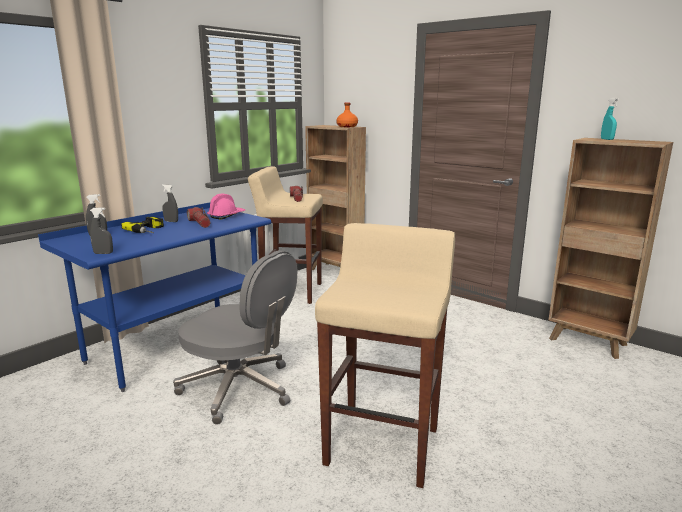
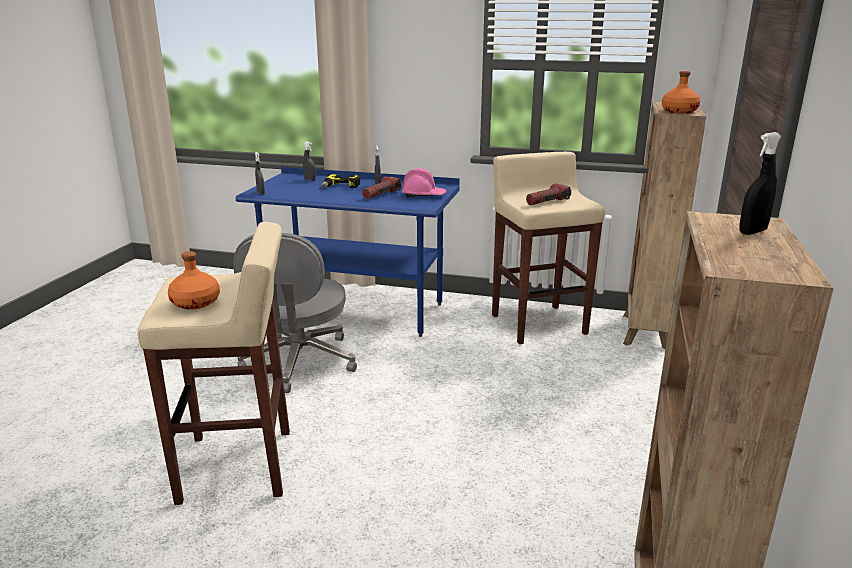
camera: 65 degrees right, 5 degrees up
(403, 293) = (195, 303): none -> orange bottle
(607, 139) = (752, 232): turquoise spray bottle -> black spray bottle

